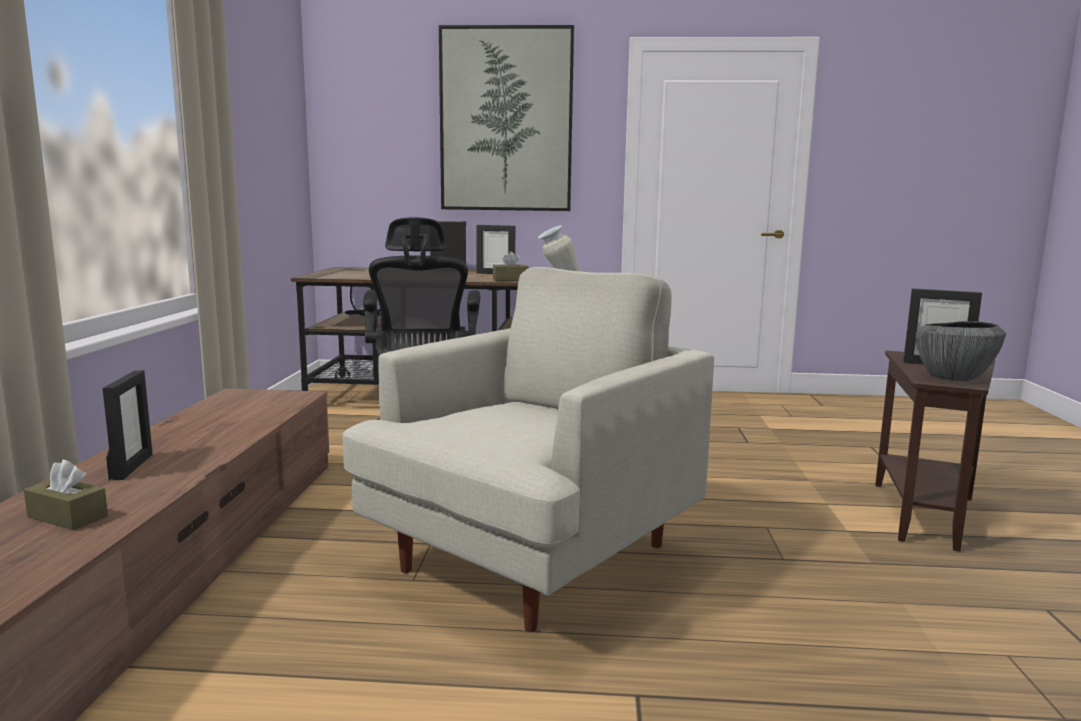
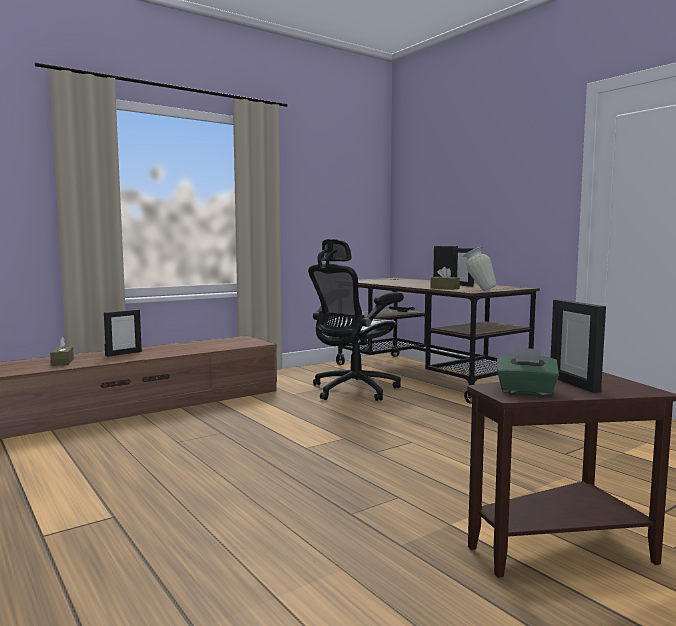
camera: 50 degrees right, 5 degrees down
(506, 120) = (495, 168): picture -> none
(531, 562) = (232, 455): beige armchair -> none
(953, 377) = (526, 391): bowl -> green tissue box

